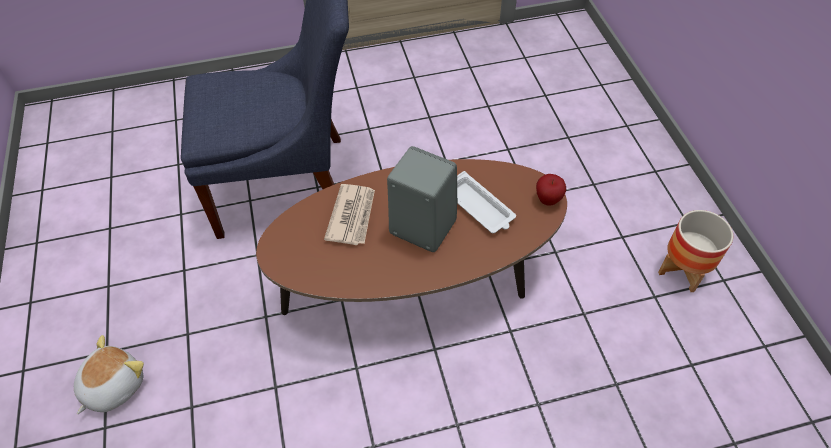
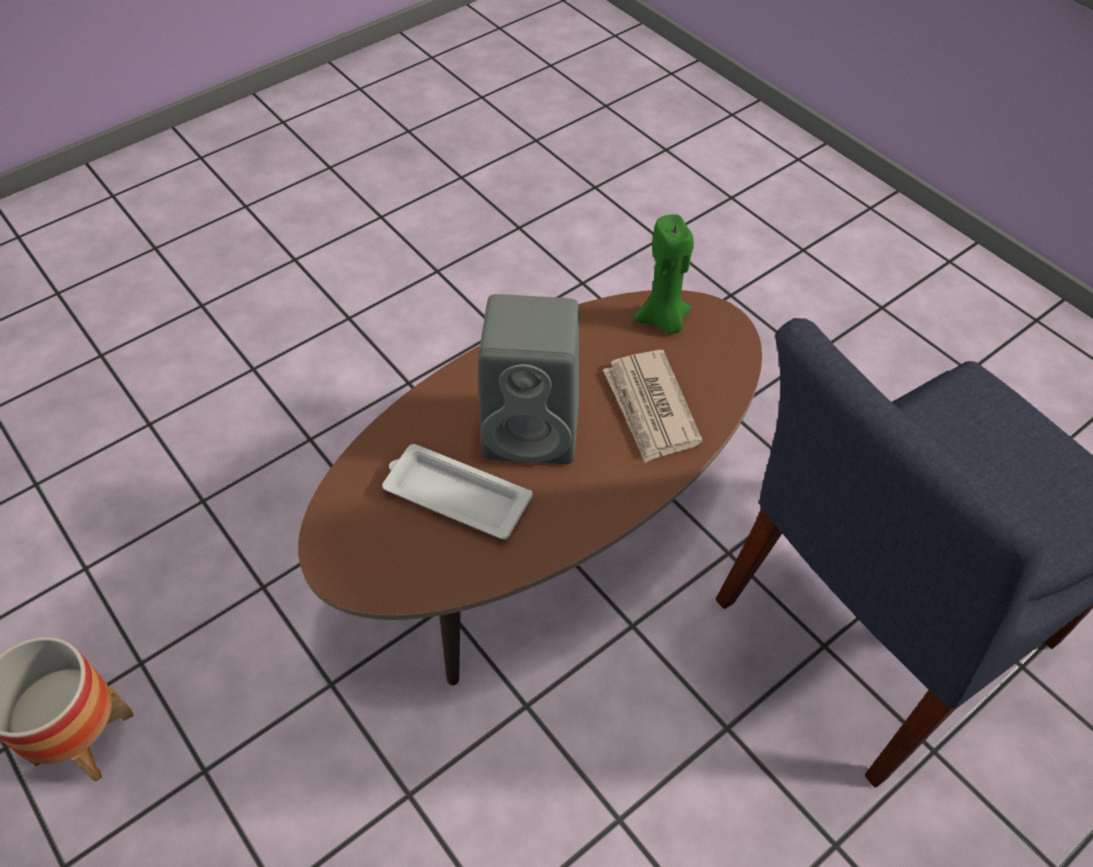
camera: 155 degrees right, 0 degrees up
(112, 386) = (836, 282): plush toy -> none
(306, 266) = (663, 320): none -> green candle
(548, 200) = (335, 554): apple -> none

